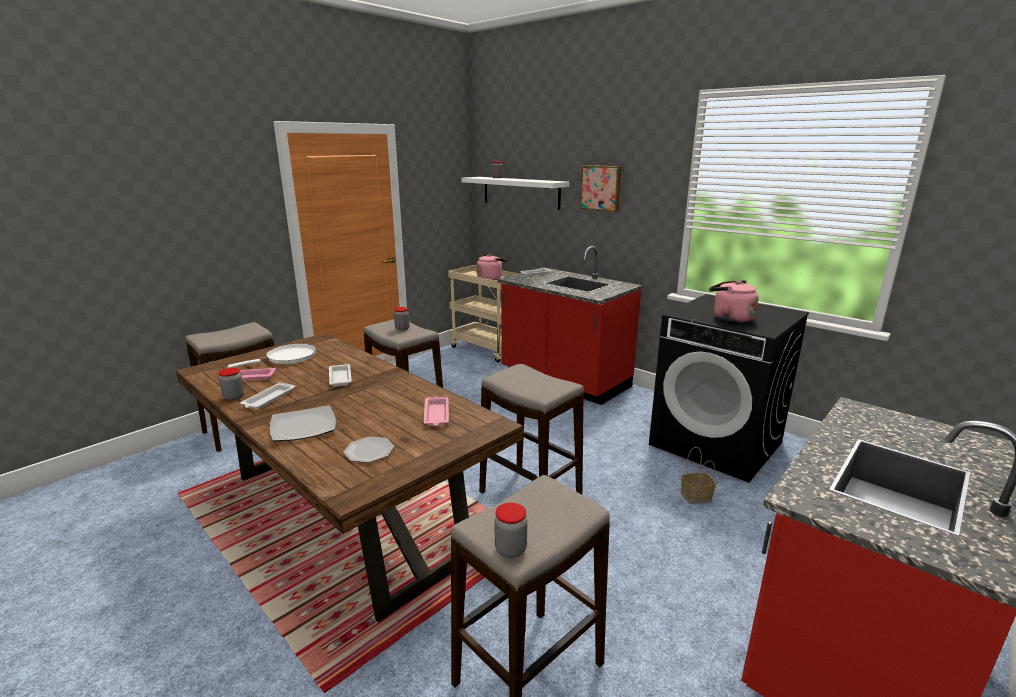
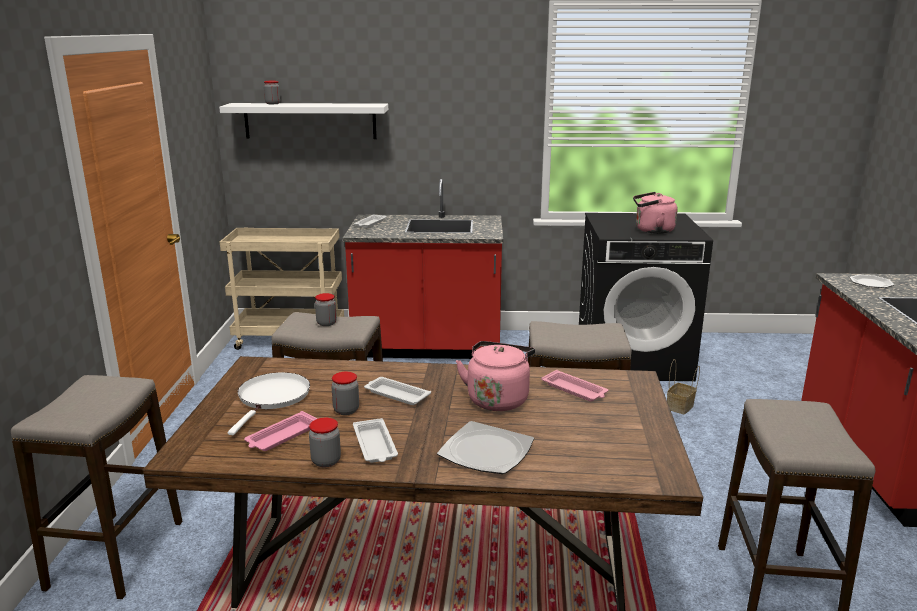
camera: 40 degrees left, 0 degrees up
(368, 451) = (599, 443): plate -> plate (871, 283)
(491, 278) = (285, 241): pink kettle -> pink kettle (498, 399)
(510, 549) = (842, 452): jar -> jar (346, 410)
(601, 188) = (435, 109): picture -> none

